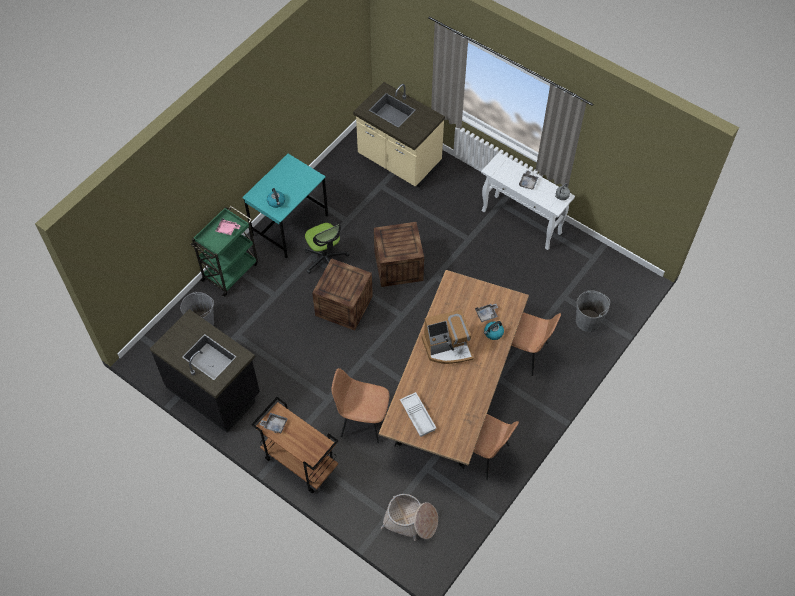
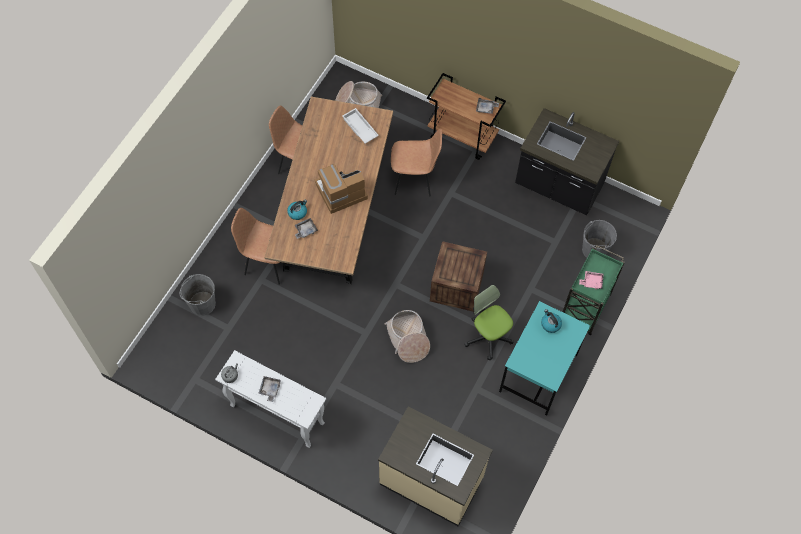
camera: 170 degrees right, 5 degrees up
(398, 266) = (408, 339): crate -> basket

